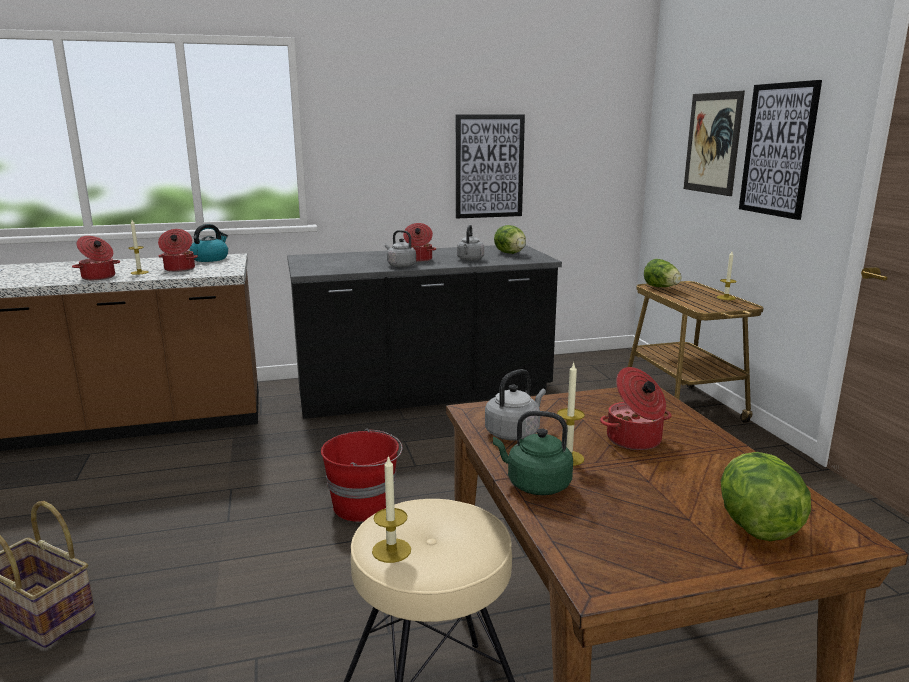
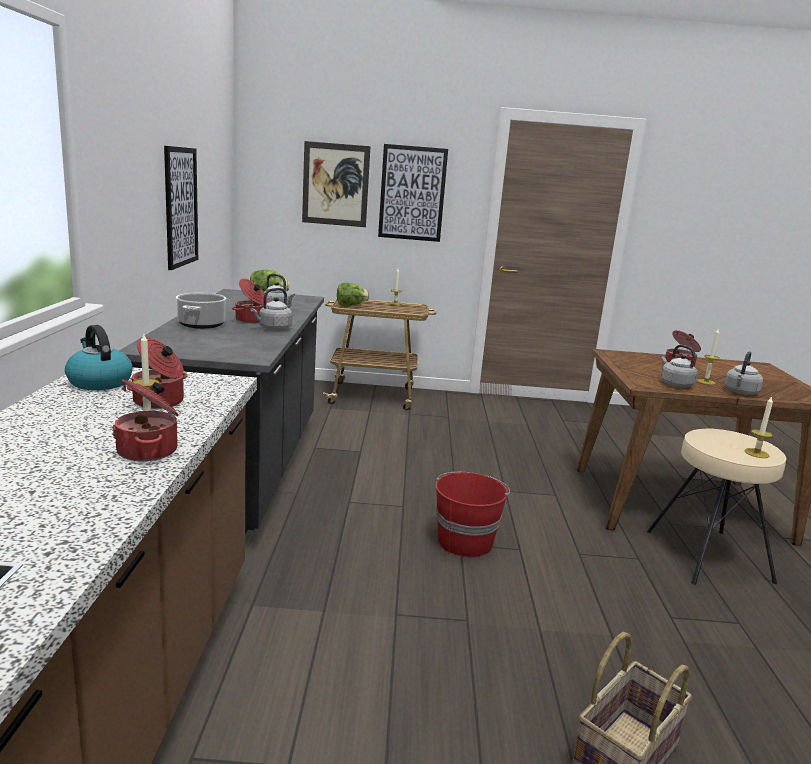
camera: 75 degrees left, 0 degrees up
(384, 255) = (201, 324): none -> cooking pot
(535, 484) = (740, 392): green kettle -> grey kettle
(756, 525) = (760, 372): lettuce -> none

